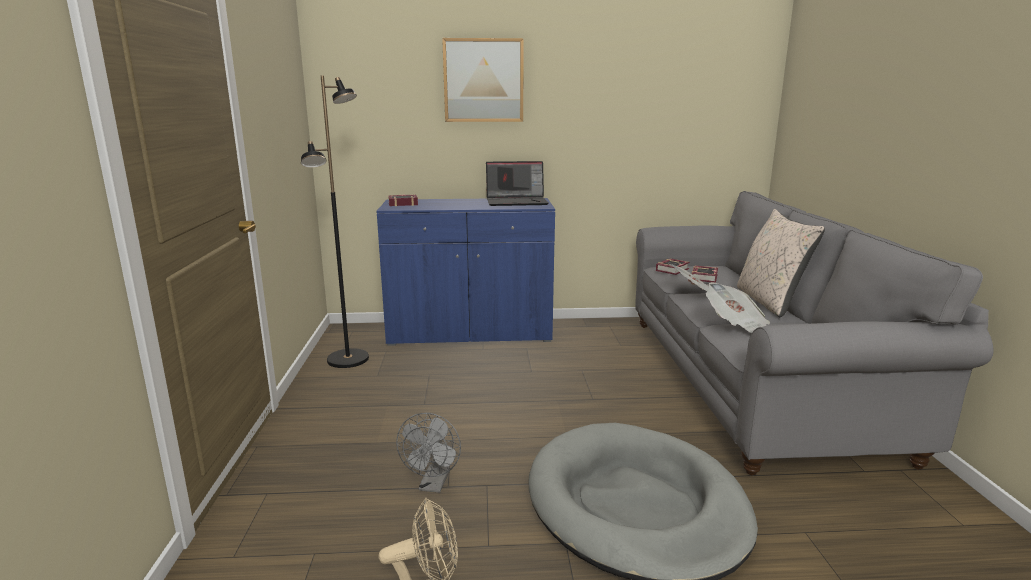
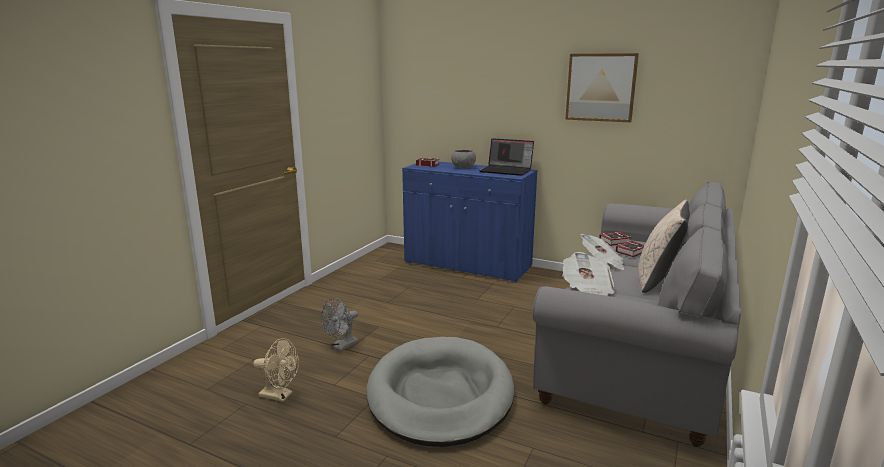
camera: 30 degrees right, 0 degrees up
(348, 359) = (374, 266): black floor lamp -> none
(458, 203) = (463, 167): none -> grey bowl
(483, 80) = (494, 77): picture -> picture (601, 87)

